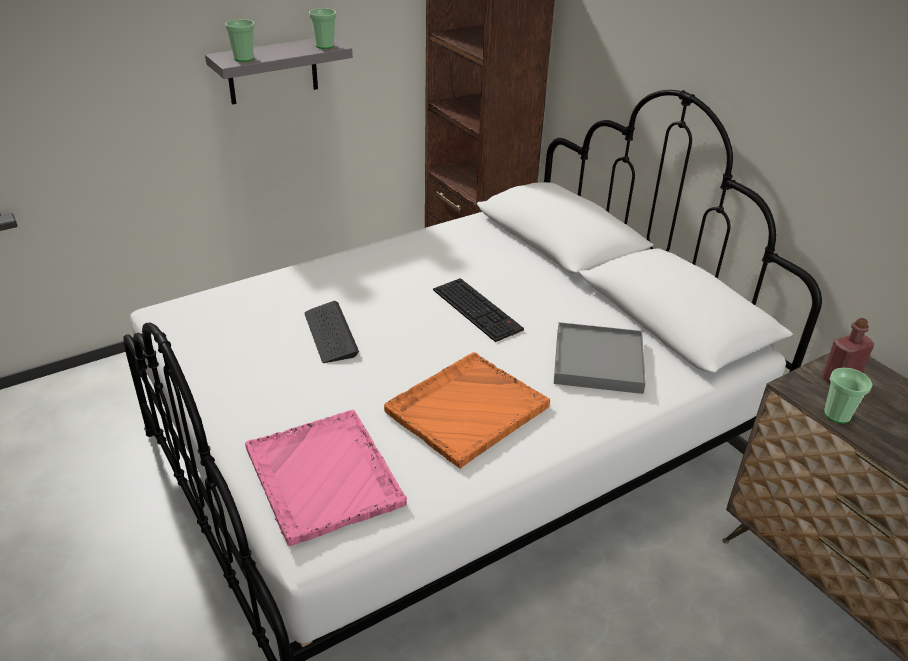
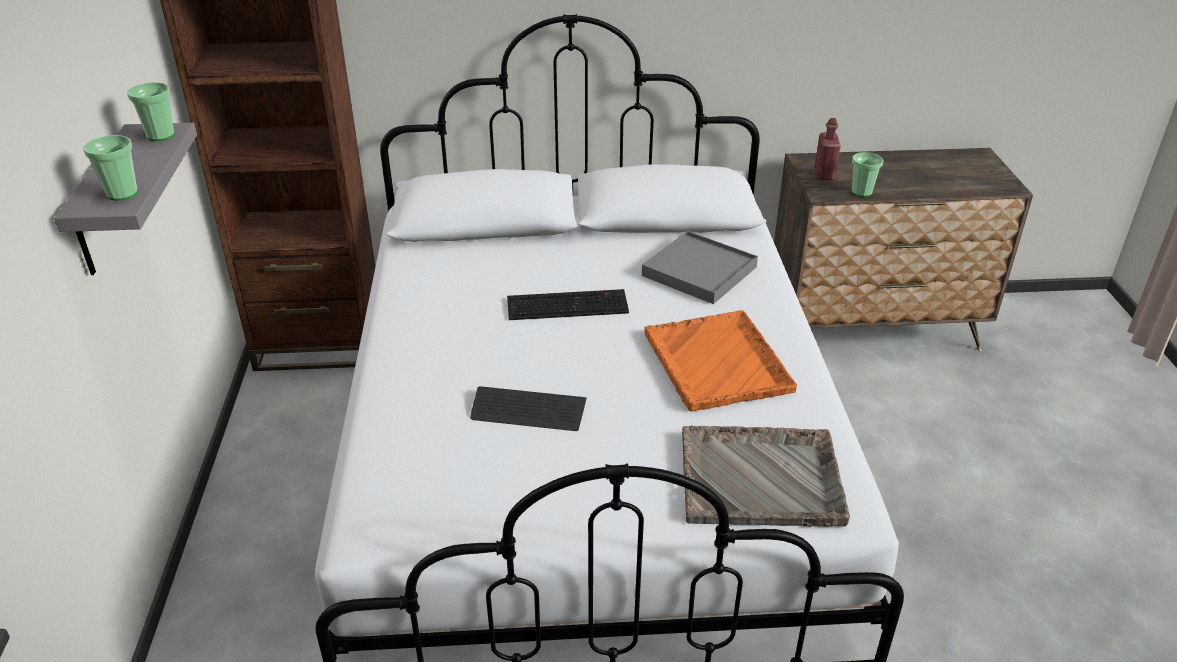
camera: 60 degrees left, 0 degrees up
(324, 477) = (762, 478): pink tray -> grey tray

